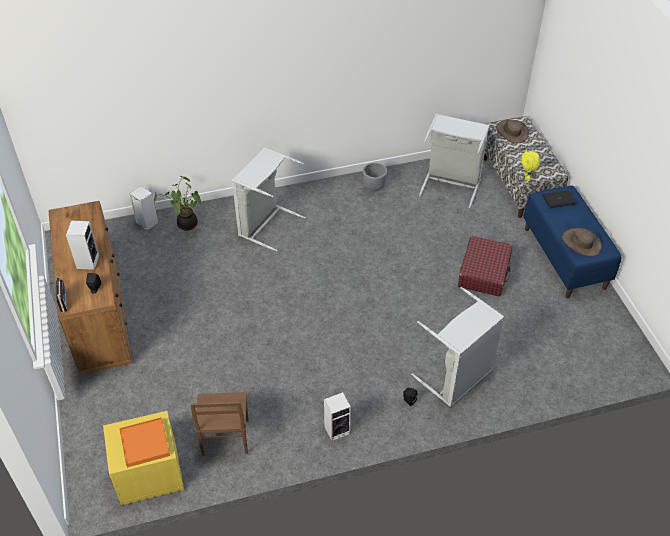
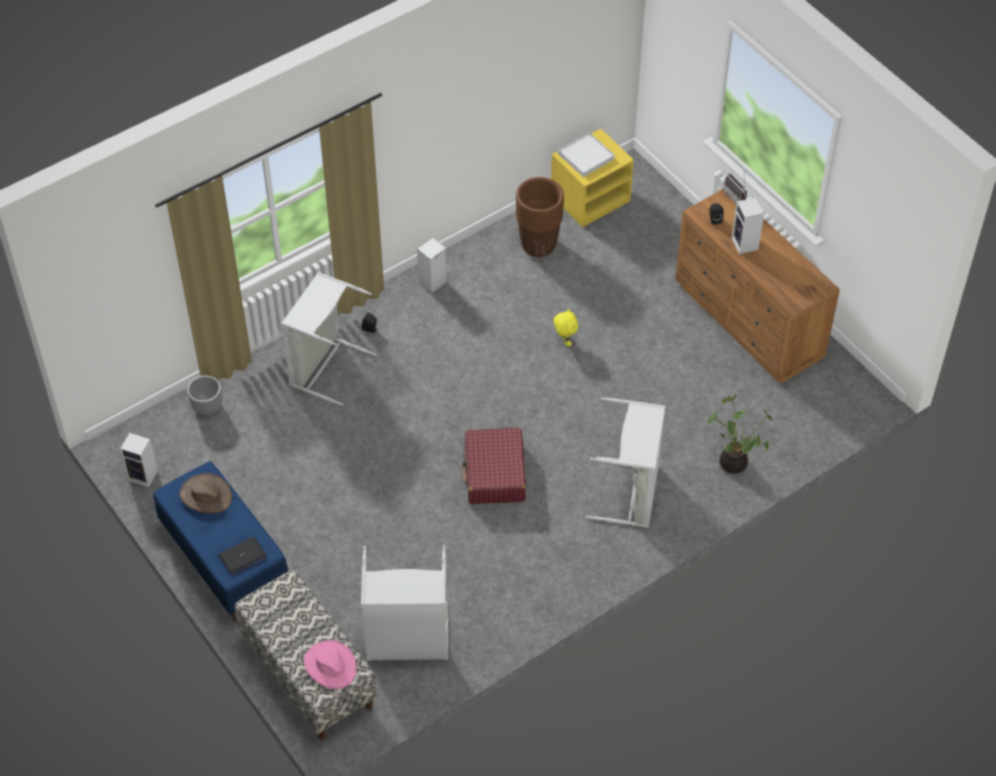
camera: 160 degrees right, 5 degrees up
(144, 443) = (586, 156): orange tray -> white tray
(146, 222) = (786, 450): speaker -> speaker (144, 476)
(224, 438) = (538, 245): brown chair -> brown planter
(374, 187) = (516, 601): grey planter -> grey planter (207, 407)
(484, 272) = (326, 507): red suitcase -> red suitcase (494, 473)
(512, 132) = (330, 665): brown hat -> pink hat
(527, 177) = (292, 581): yellow plush toy -> yellow plush toy (564, 341)

